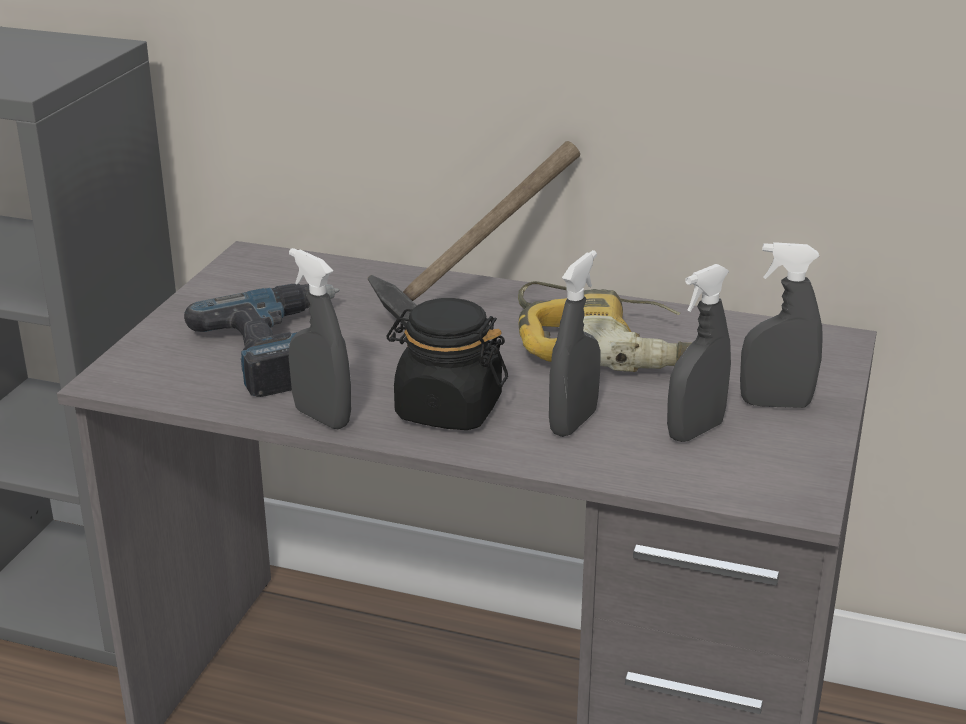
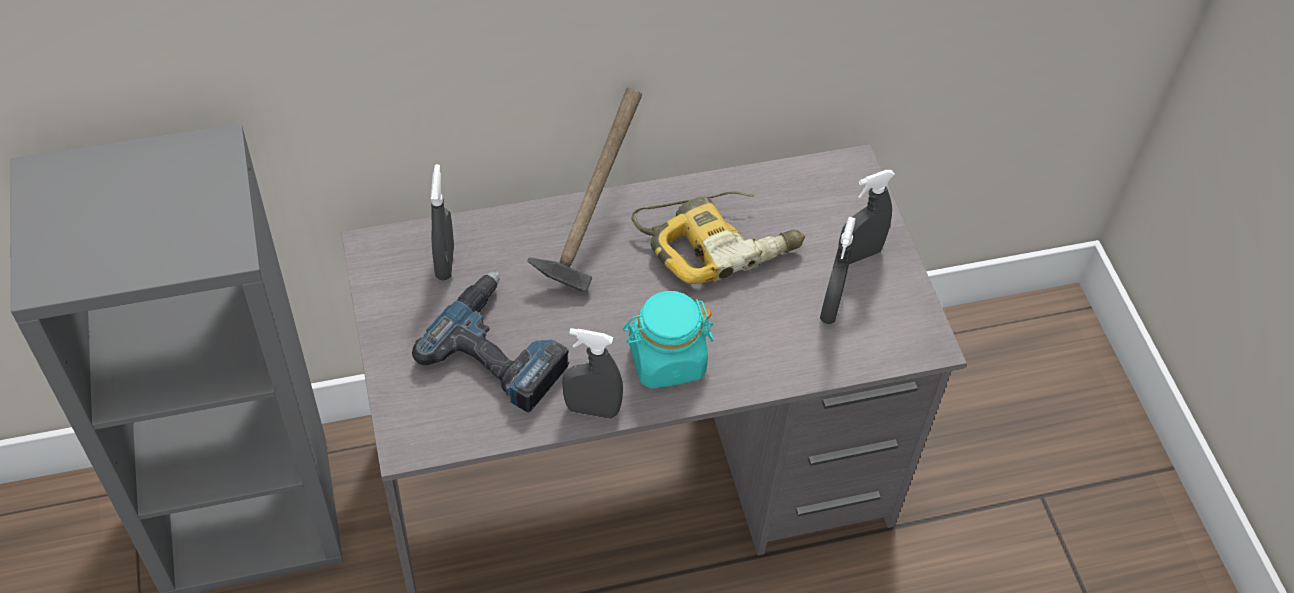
camera: 35 degrees left, 25 degrees up
(447, 409) = (666, 360): black jar -> turquoise jar
(573, 423) = (753, 334): grey spray bottle -> grey spray bottle (445, 262)

